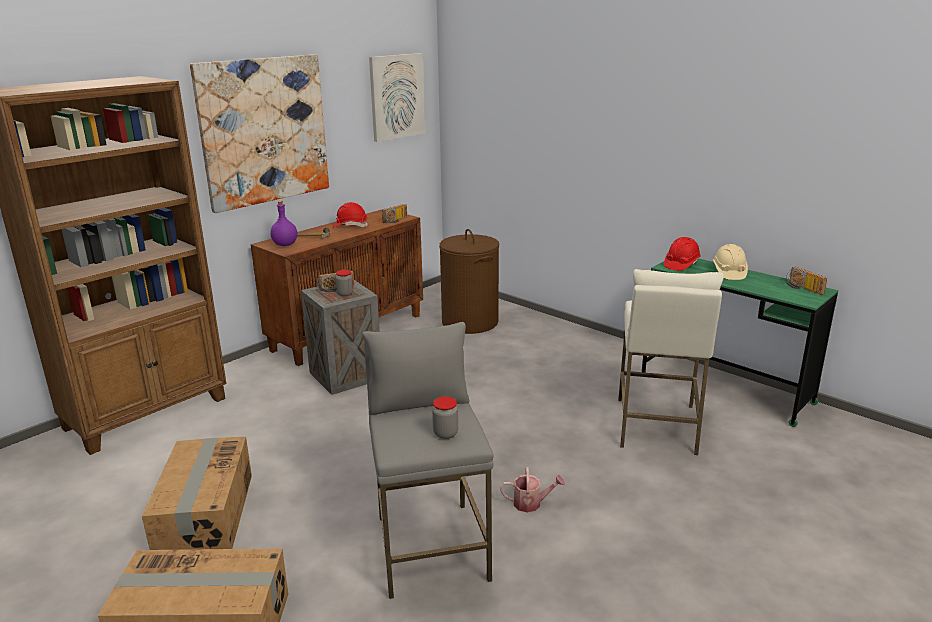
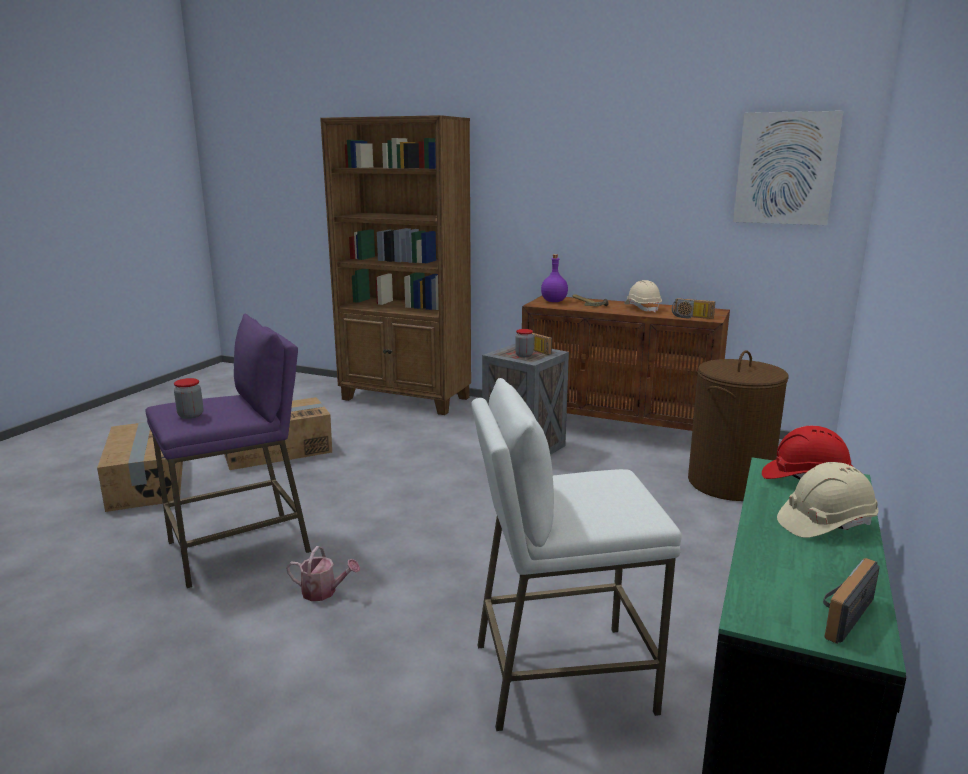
camera: 70 degrees right, 5 degrees down
(264, 131) = (582, 184): picture -> none
(350, 226) = (642, 308): red hard hat -> beige hard hat
(430, 547) = (240, 547): grey stool -> purple stool
(531, 503) = (324, 592): watering can -> watering can turned 60 degrees counterclockwise

